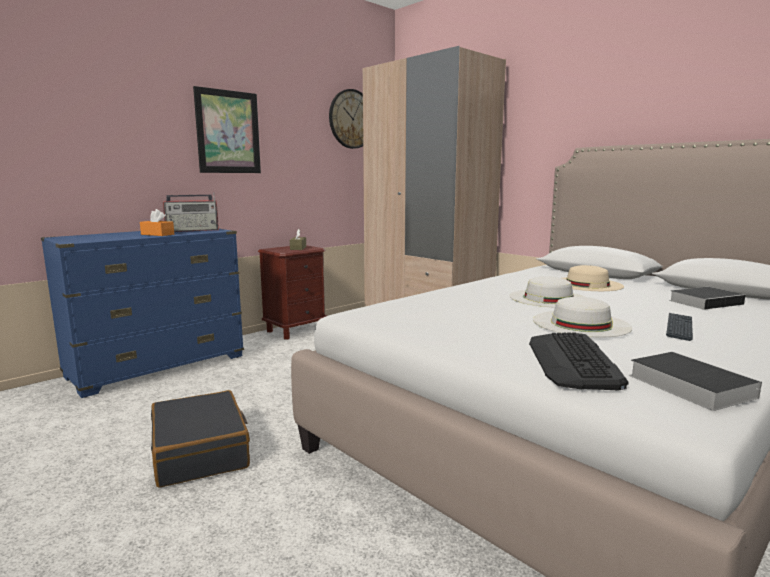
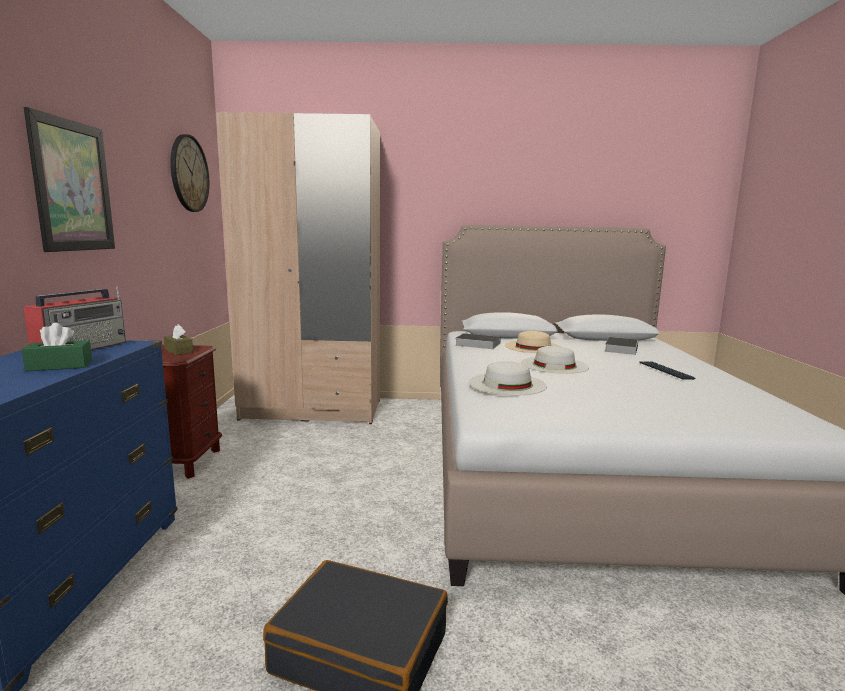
camera: 45 degrees left, 0 degrees up
(157, 234) = (59, 366): orange tissue box -> green tissue box
(572, 361) = (707, 411): keyboard -> none
(581, 323) = (629, 381): white hat -> white hat (507, 384)
(686, 385) = (771, 409): book -> book (476, 344)

